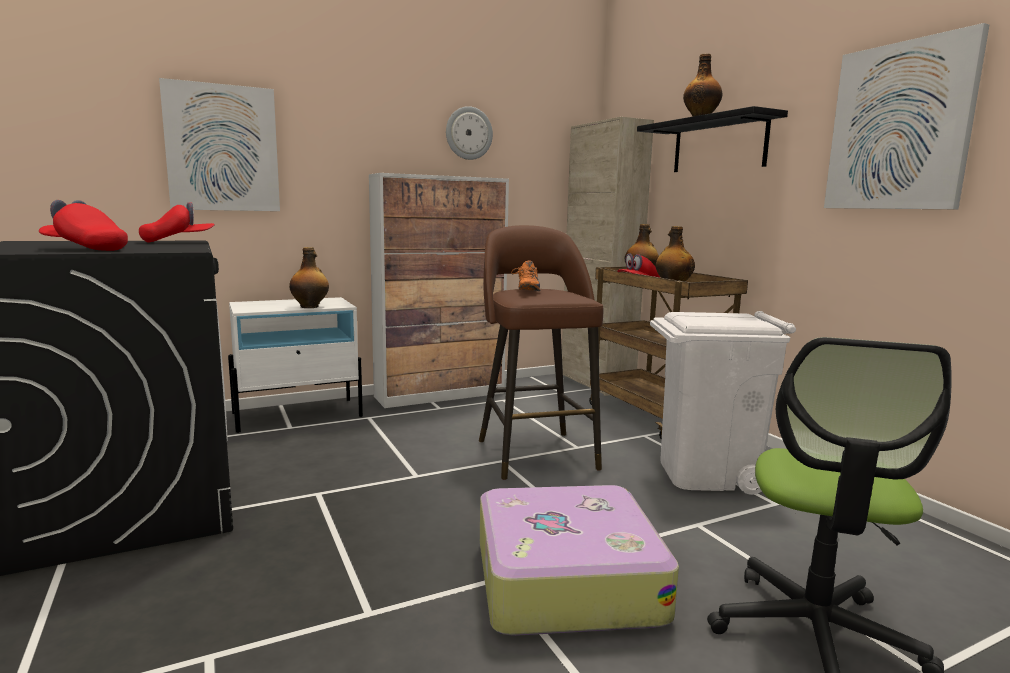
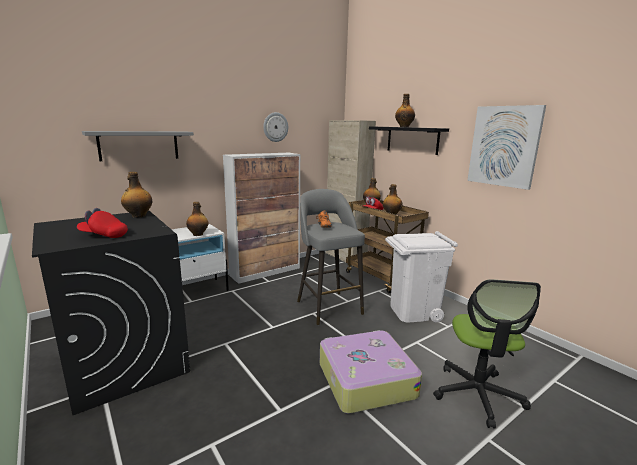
camera: 10 degrees left, 5 degrees up
(178, 242) = (138, 216): red cap -> bottle
(222, 148) = (139, 145): picture -> grey shelf
(535, 453) = (328, 306): brown stool -> grey stool

